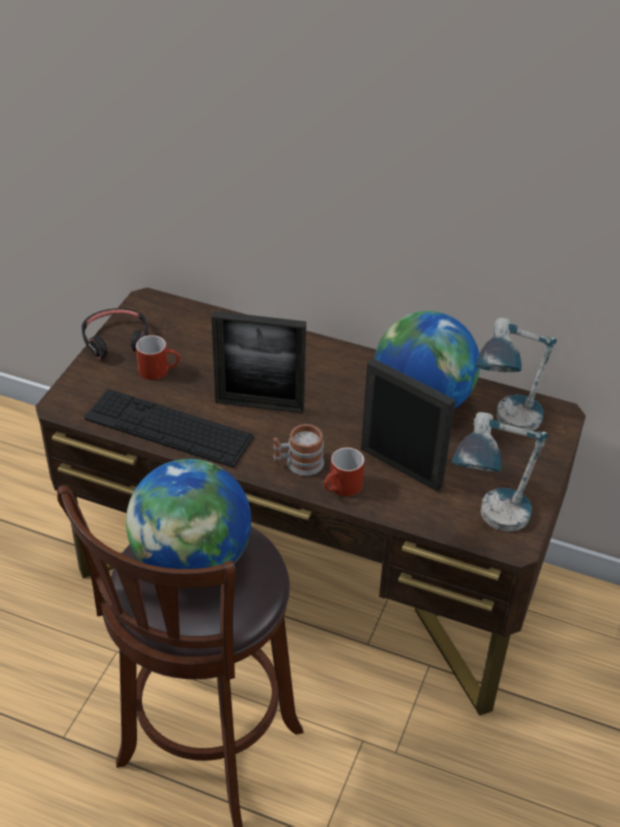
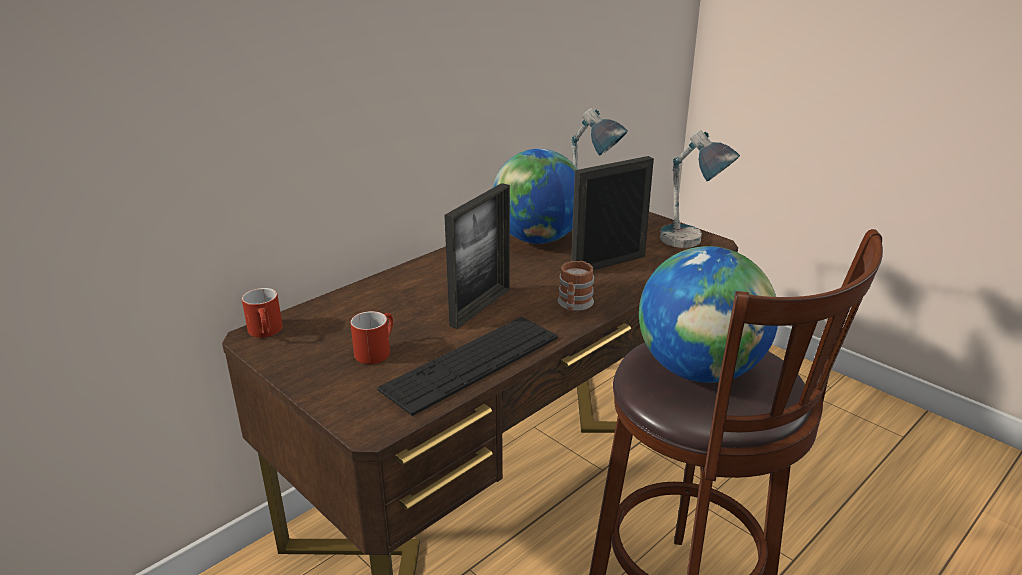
camera: 65 degrees left, 15 degrees down
(116, 340) = (295, 368): black headphones -> none
(342, 488) = (618, 293): red mug -> red mug (267, 332)

